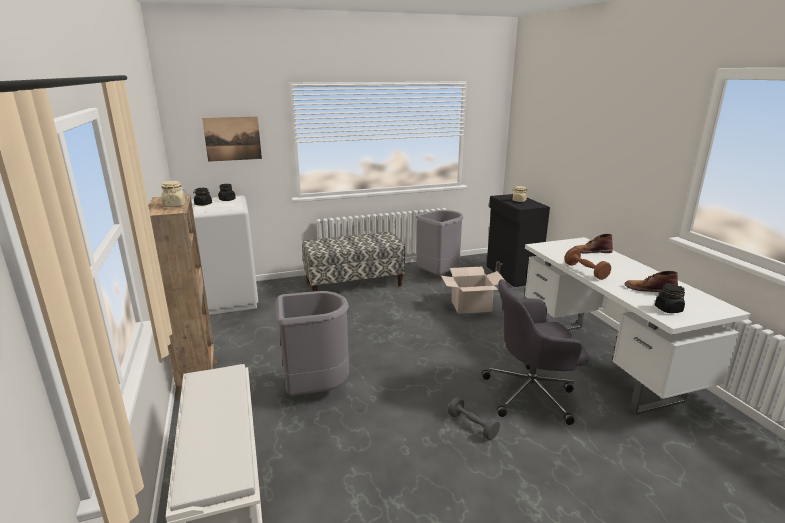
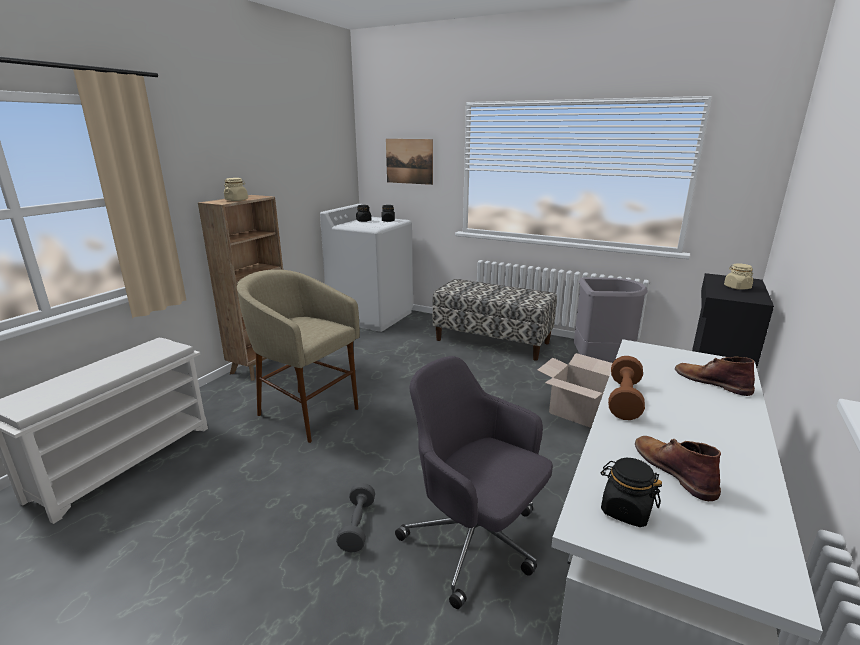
camera: 45 degrees right, 0 degrees up
(315, 390) = (306, 413): grey trash can -> beige stool

